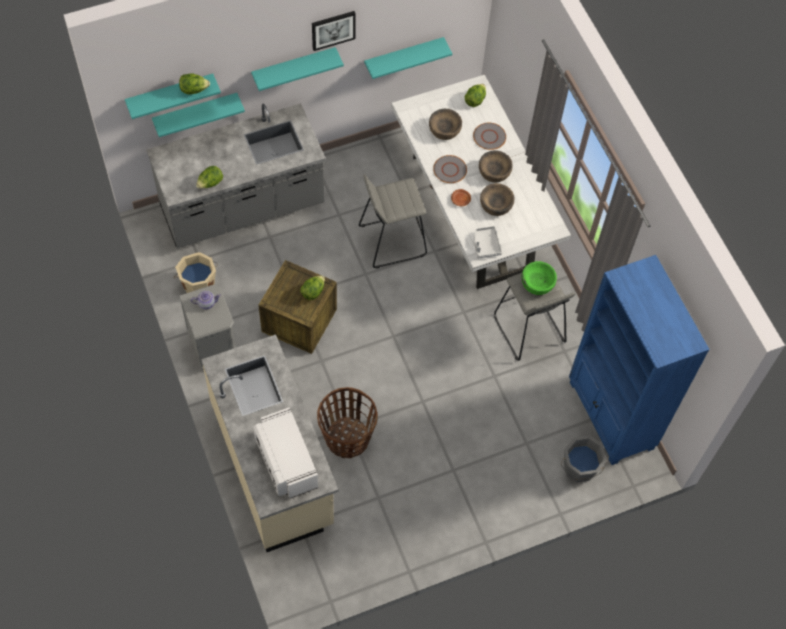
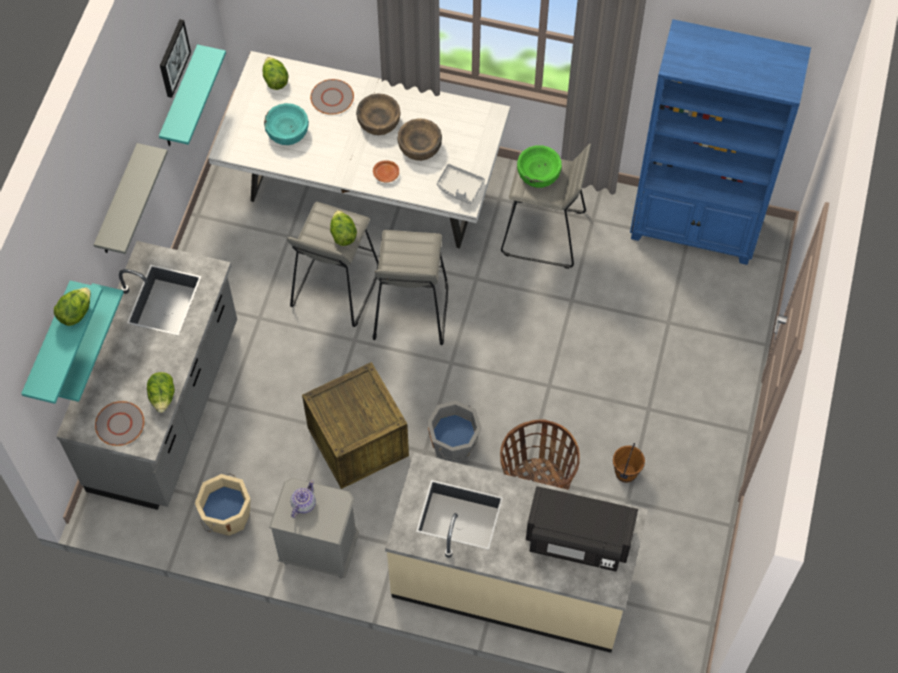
camera: 50 degrees left, 0 degrees up
(286, 462) = (578, 539): white microwave -> black microwave
(294, 68) = (118, 203): turquoise shelf -> grey shelf
(313, 292) = (365, 392): lettuce -> lettuce (343, 235)
(333, 29) = (129, 123): picture -> picture (173, 58)
(396, 484) = (625, 472): none -> brown bucket
(409, 291) = (410, 312): none -> grey stool
(444, 130) = (287, 132): brown bowl -> turquoise bowl
(449, 170) = (341, 160): grey plate -> grey plate (120, 424)
(580, 468) = (730, 294): grey bucket -> grey bucket (454, 444)

